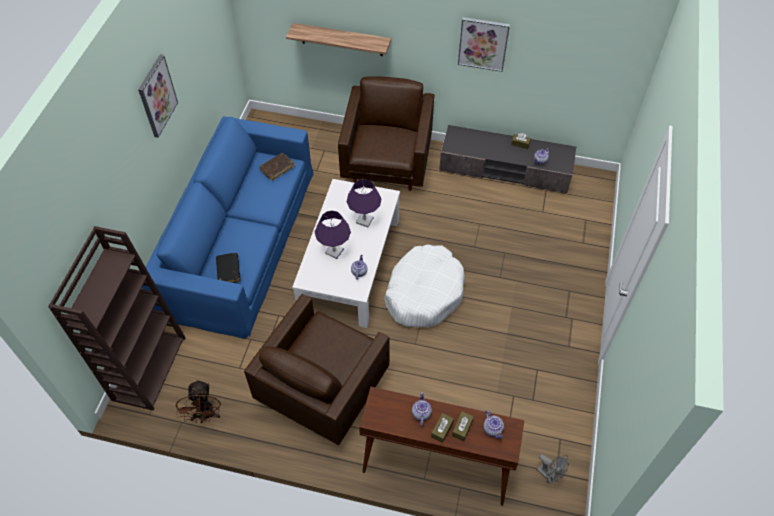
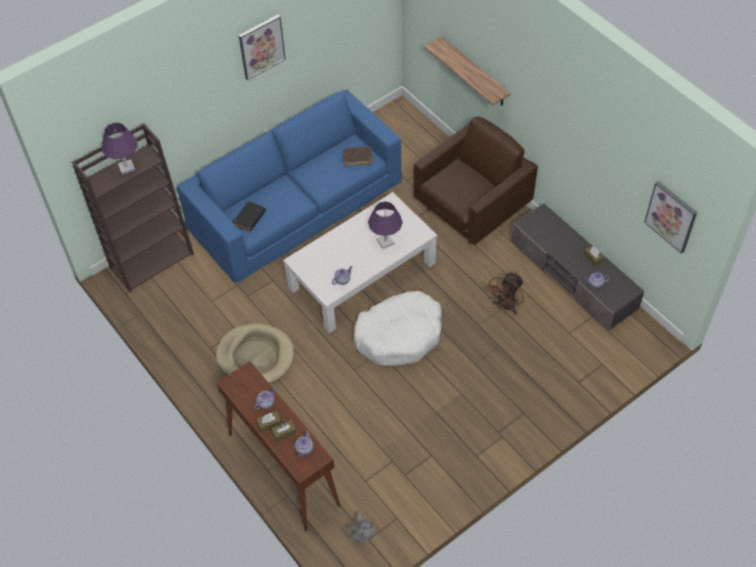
camera: 40 degrees right, 0 degrees up
(205, 416) = (159, 320): brown fan -> brown fan (505, 307)
(323, 388) = (256, 356): brown armchair -> beige dog bed
(334, 251) = (339, 252): purple table lamp -> purple table lamp (126, 167)
(483, 43) = (578, 140): picture -> picture (671, 216)

